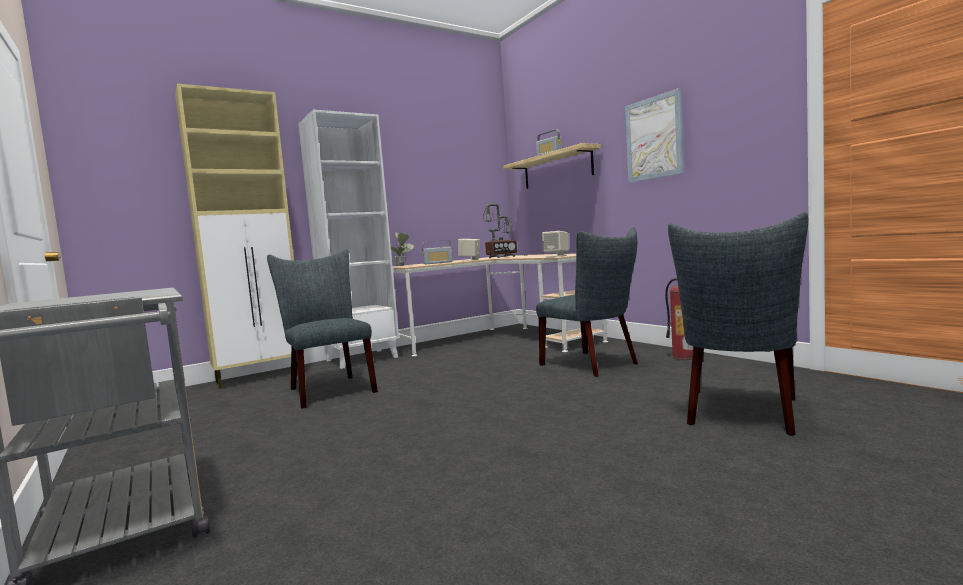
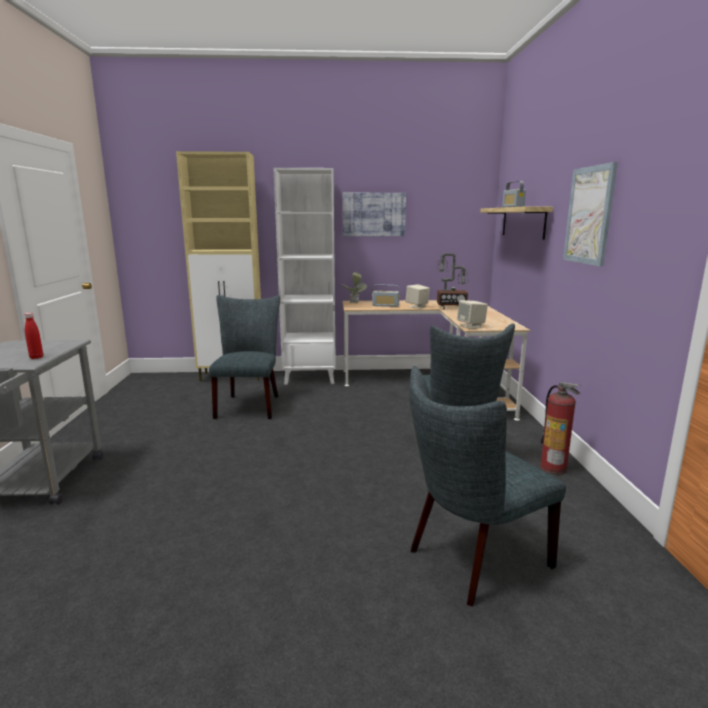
camera: 30 degrees right, 10 degrees up
(145, 294) = (36, 357): none -> red bottle
(403, 173) = (373, 214): none -> picture

